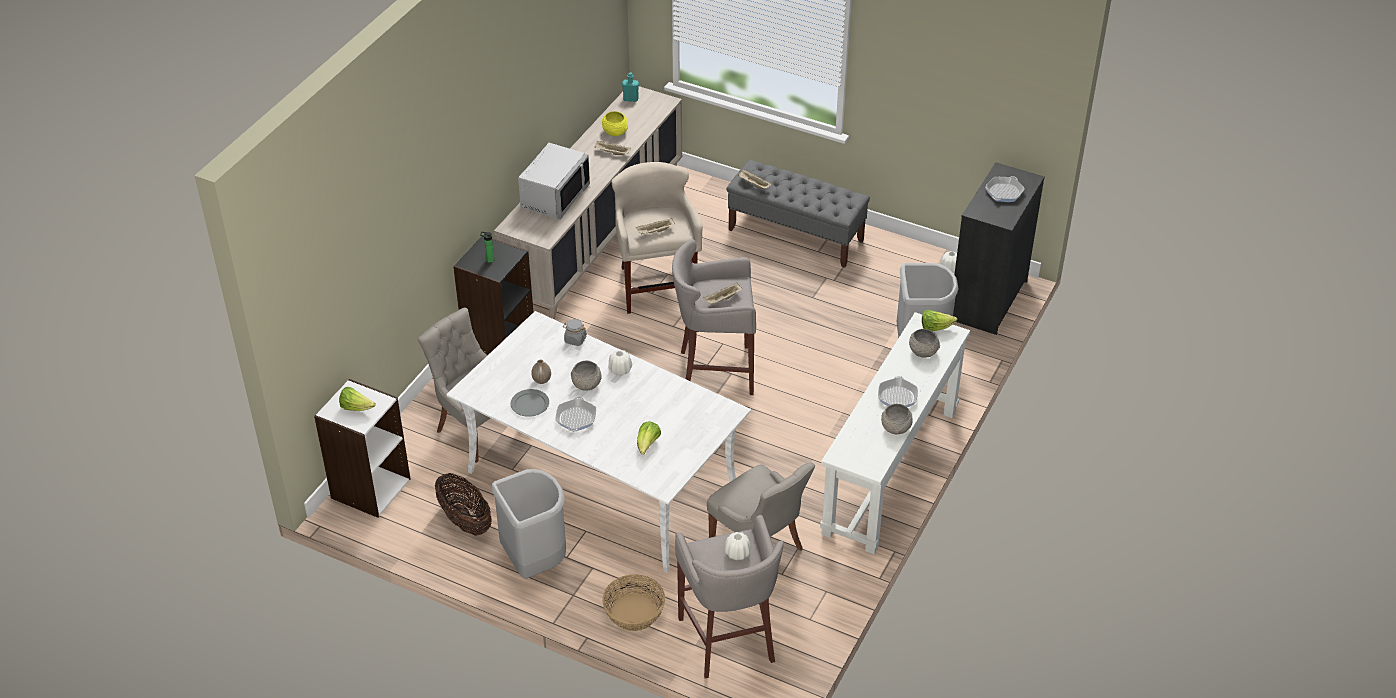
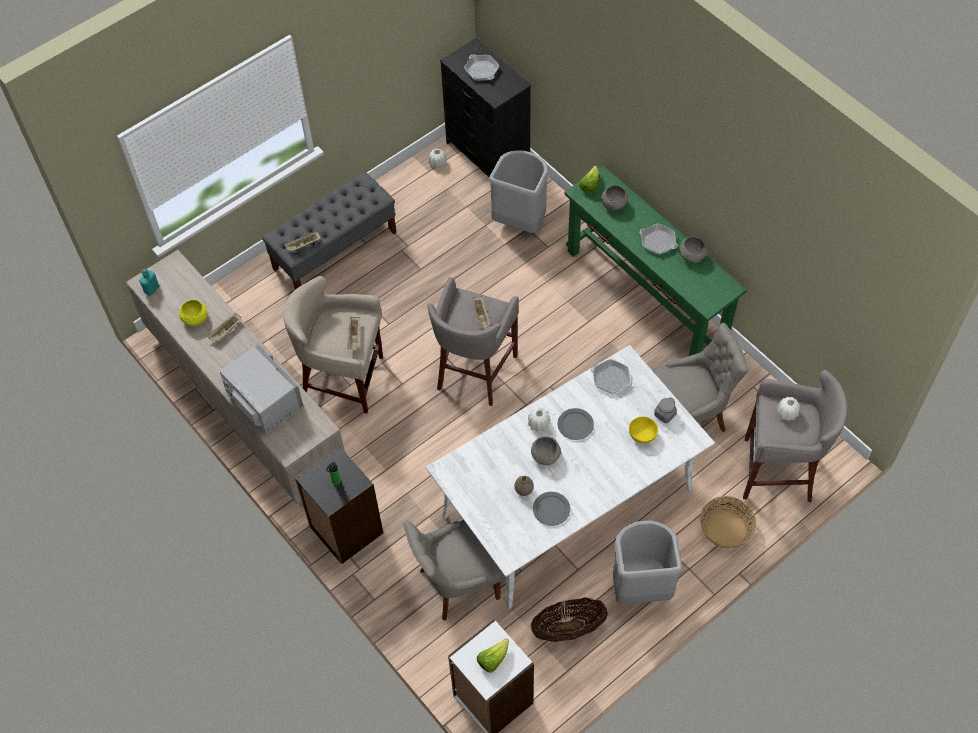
camera: 65 degrees left, 15 degrees up
(575, 339) = (482, 446): grey jar -> grey jar (665, 414)
(576, 418) = (585, 478): frying pan -> frying pan (611, 379)
(632, 395) = (575, 425): none -> grey plate
(647, 445) = (642, 434): lettuce -> yellow bowl
(890, 471) = (646, 295): white console table -> green console table

